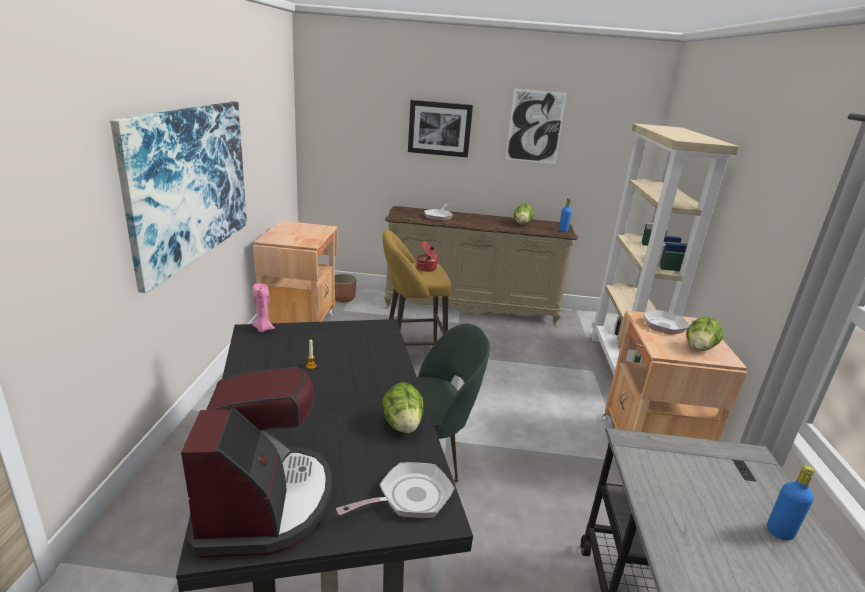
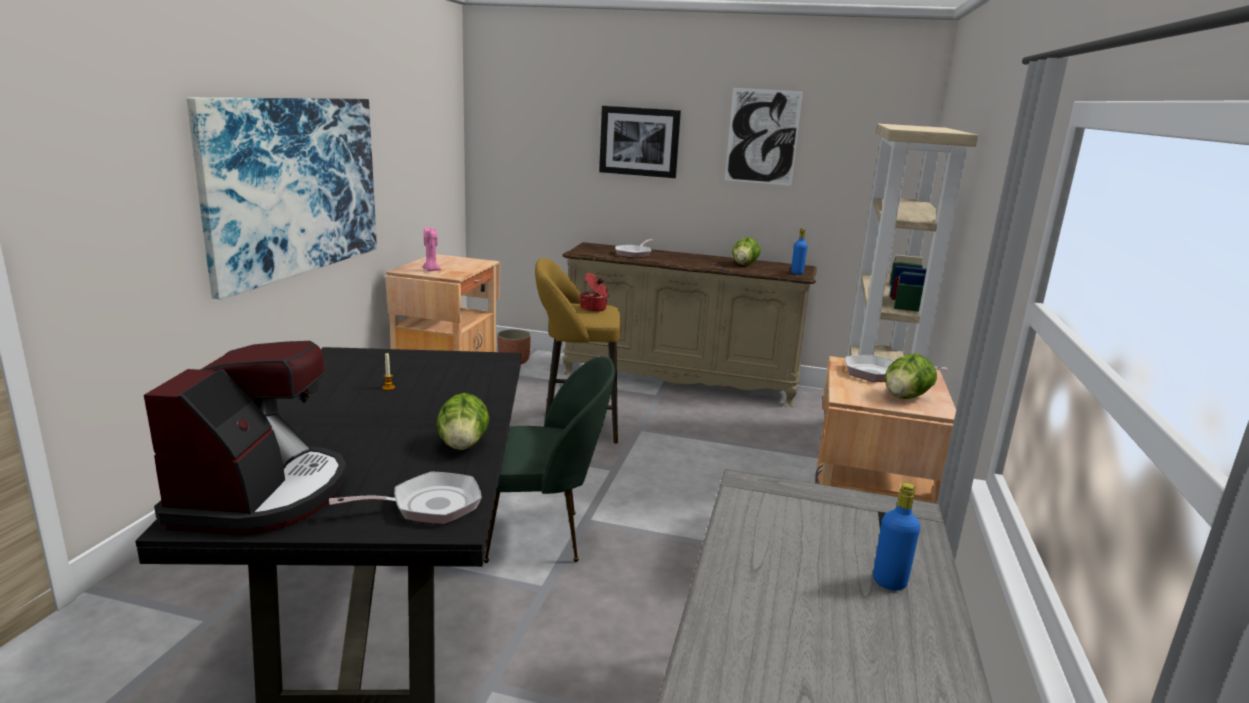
camera: 10 degrees right, 5 degrees down
(263, 329) = (353, 352): pink candle -> pink candle (431, 270)

